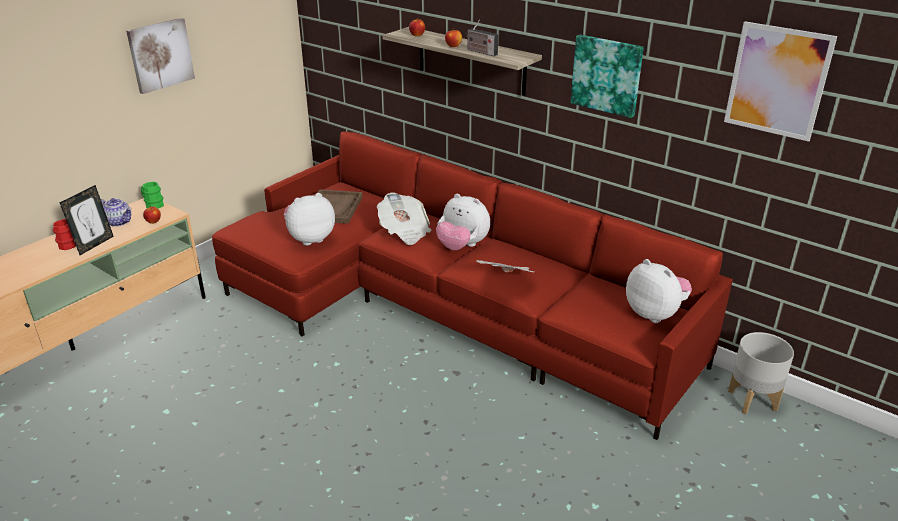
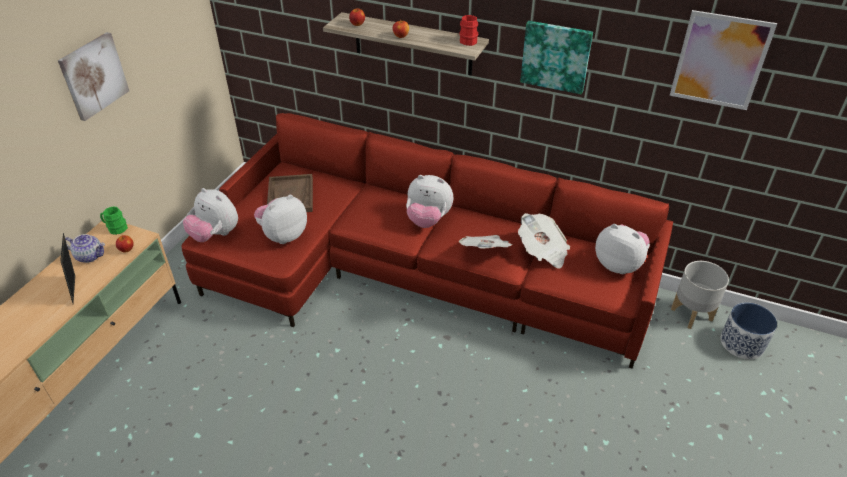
camera: 15 degrees left, 10 degrees up
(70, 243) = (51, 292): red mug -> red mug (468, 40)
(94, 245) = (78, 289): picture frame -> picture frame turned 150 degrees clockwise
(246, 229) = (215, 235): none -> plush toy
(404, 231) = (370, 213): newspaper -> newspaper (543, 251)
(480, 52) = (431, 42): radio -> none
(805, 440) = (741, 343): none -> planter

